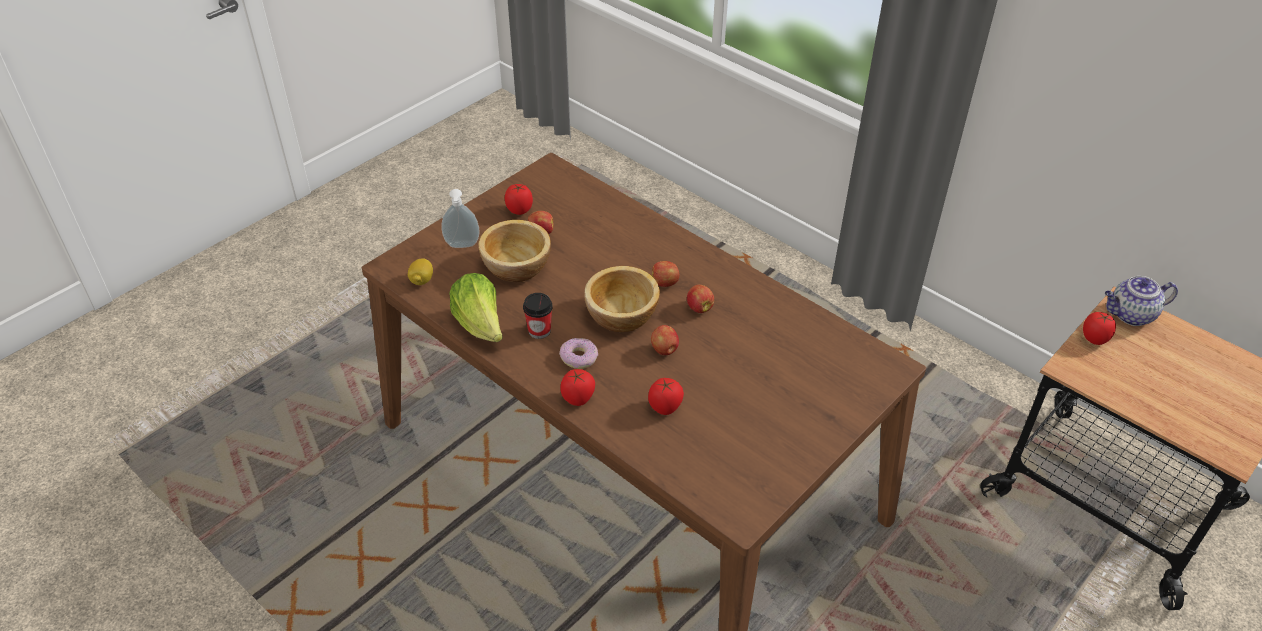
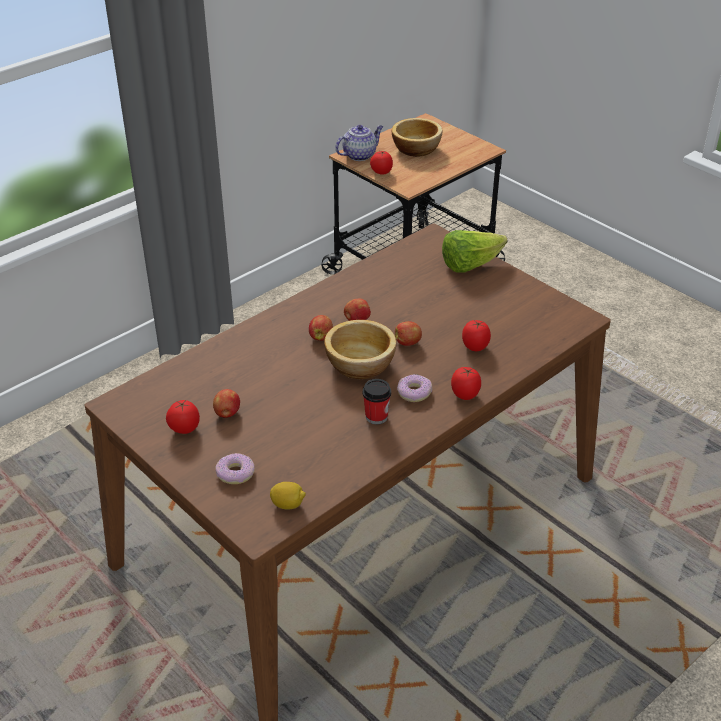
camera: 85 degrees left, 5 degrees down
(462, 246) = (235, 473): soap dispenser -> donut
(480, 325) = (365, 457): lettuce -> lettuce (470, 265)
(518, 266) = (279, 431): bowl -> bowl (416, 148)
(1130, 315) = (360, 155): teapot -> teapot turned 120 degrees counterclockwise

